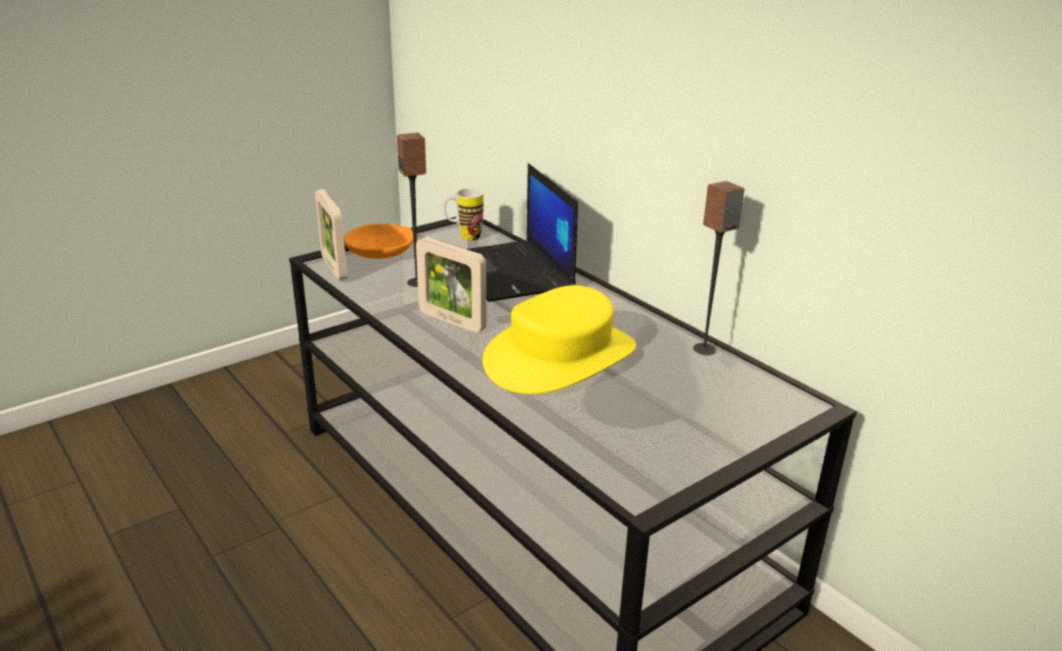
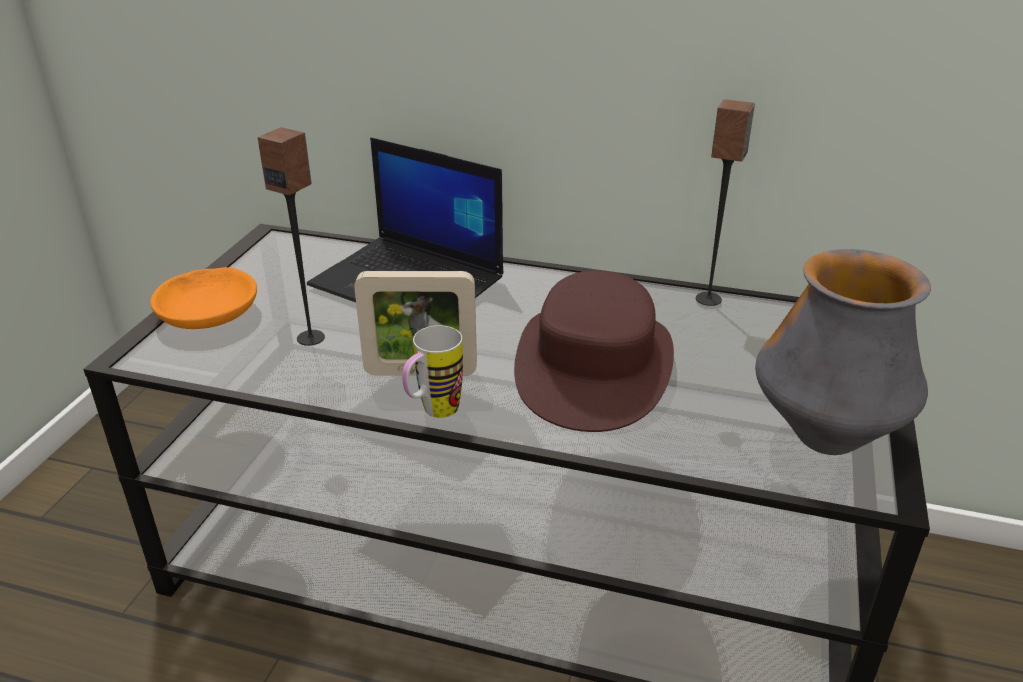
camera: 35 degrees left, 5 degrees up
(334, 267) = (172, 359): picture frame -> none
(464, 237) = (291, 258): mug -> mug (433, 413)
(560, 357) = (594, 366): yellow hat -> brown hat
(655, 456) = (824, 438): none -> vase

